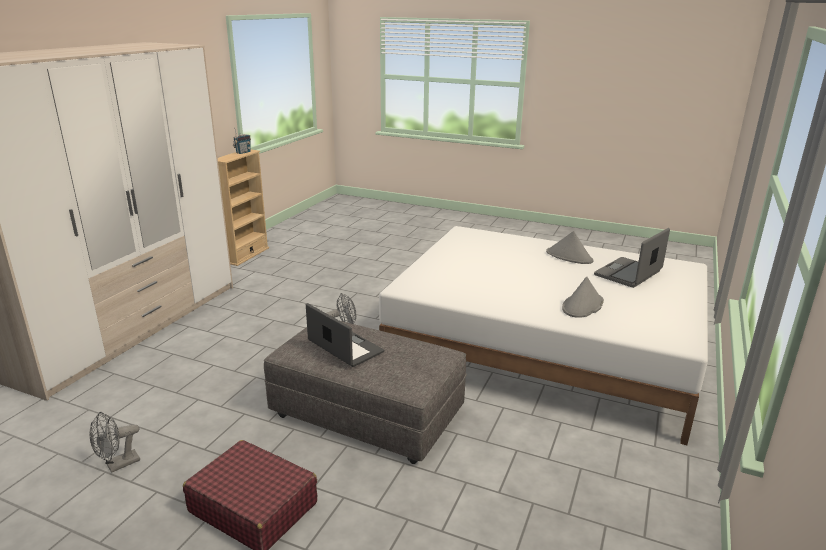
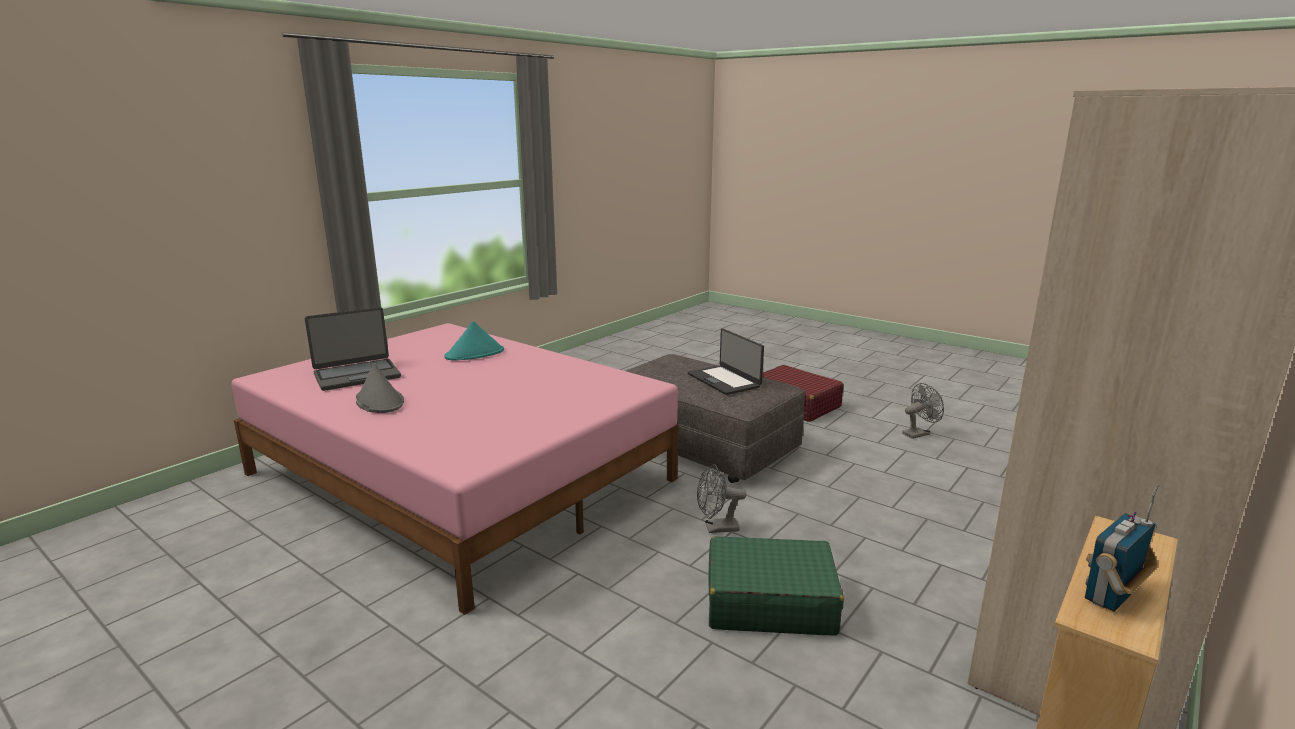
camera: 165 degrees left, 5 degrees down
(312, 304) = (769, 602): none -> green suitcase
(545, 348) = (460, 476): white bed -> pink bed
(582, 306) = (475, 354): grey hat -> turquoise hat

